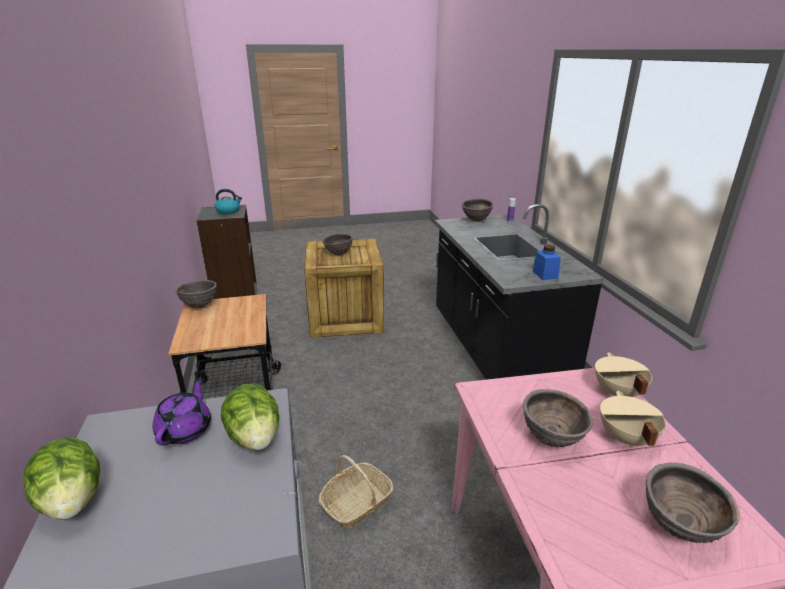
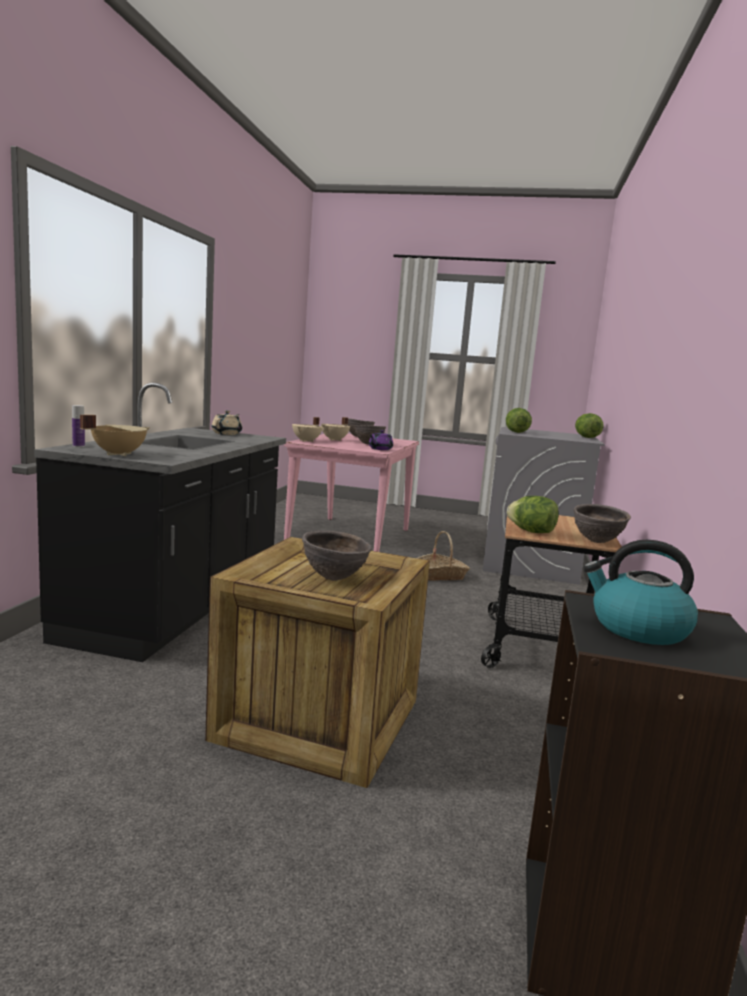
camera: 155 degrees left, 15 degrees down
(185, 430) = (549, 436): purple teapot -> purple teapot (380, 449)
(246, 304) = (531, 532): none -> lettuce
(476, 220) = (118, 454): brown bowl -> beige cooking pot
(545, 274) = (227, 433): blue jar -> beige teapot

